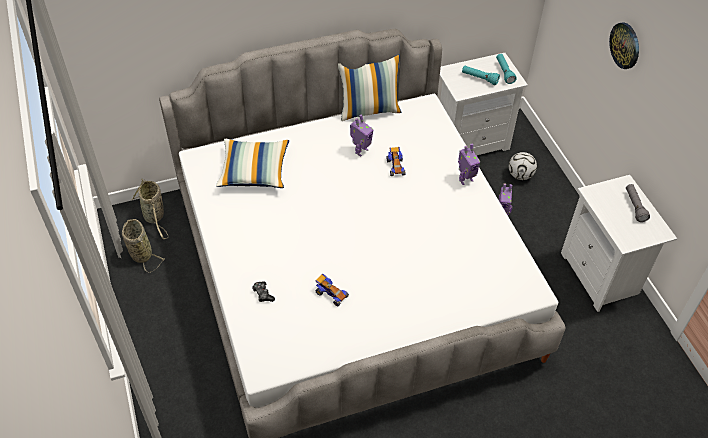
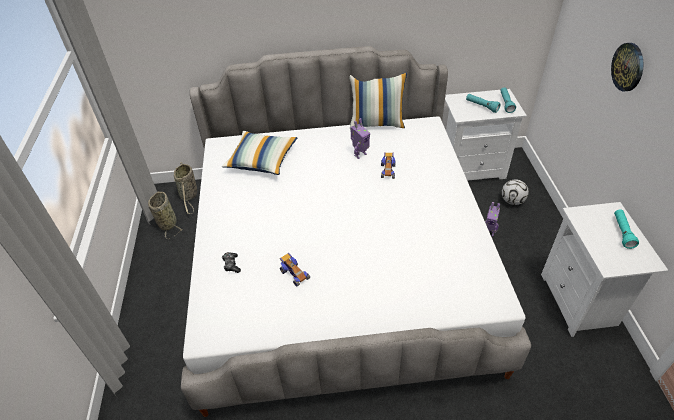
camera: 15 degrees right, 5 degrees down
(465, 179) = (451, 189): toy robot -> none
(634, 206) = (622, 232): grey flashlight -> turquoise flashlight

